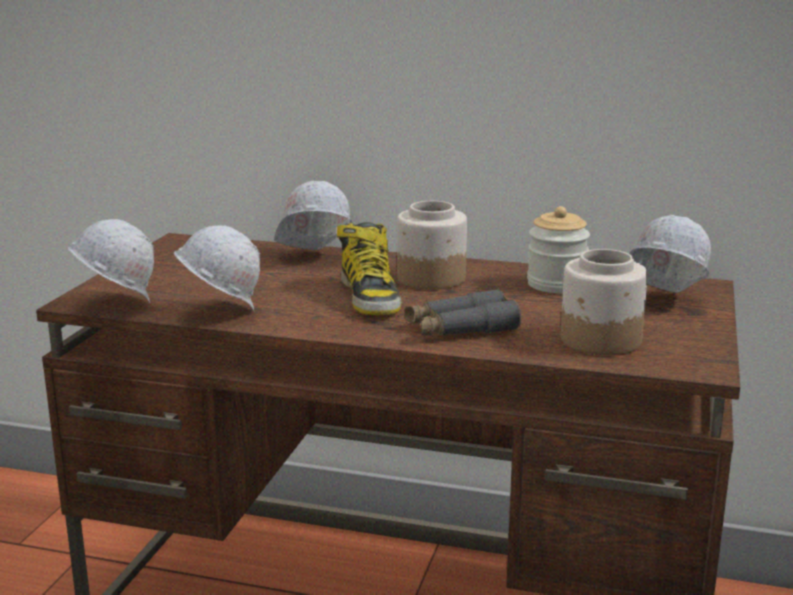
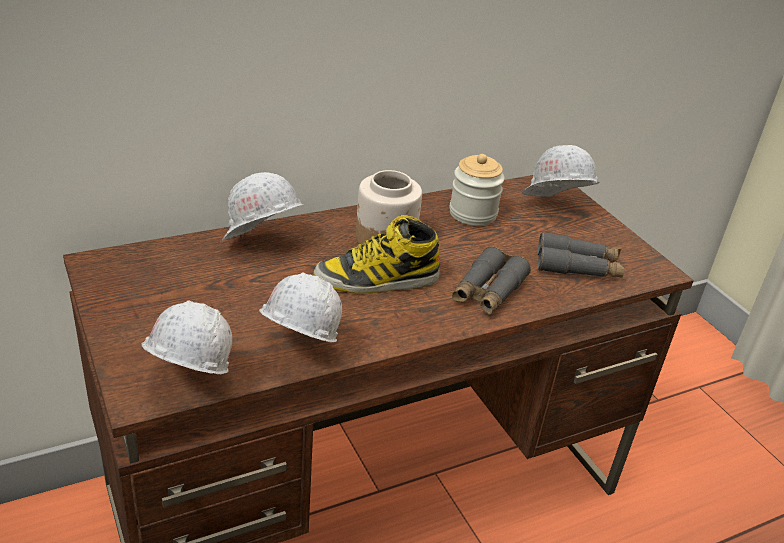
camera: 45 degrees left, 15 degrees up
(370, 297) = (377, 280): boot -> boot turned 135 degrees clockwise
(600, 340) = (578, 267): jar -> grey binoculars

